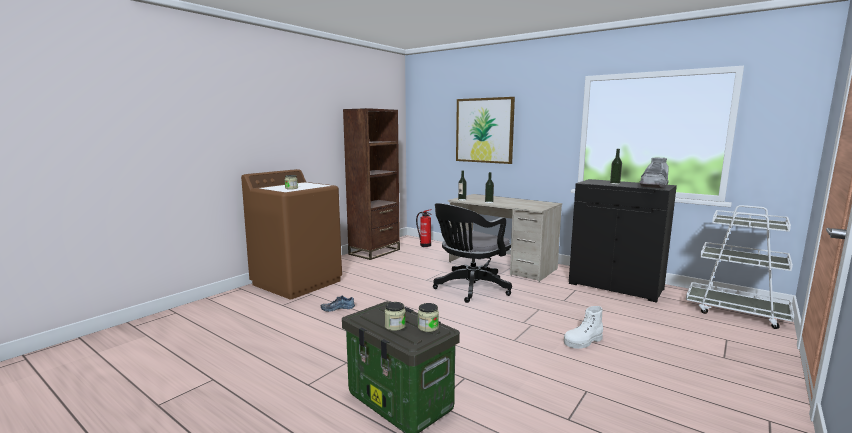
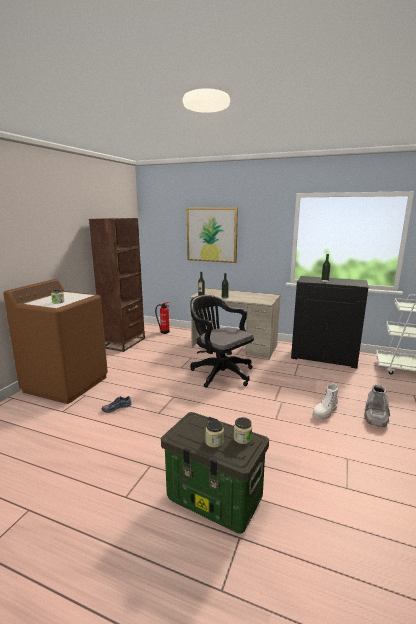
camera: 15 degrees left, 5 degrees up
(469, 289) = (220, 372): black office chair -> black office chair turned 105 degrees clockwise
(653, 186) = (354, 282): grey boot -> grey boot (375, 417)

